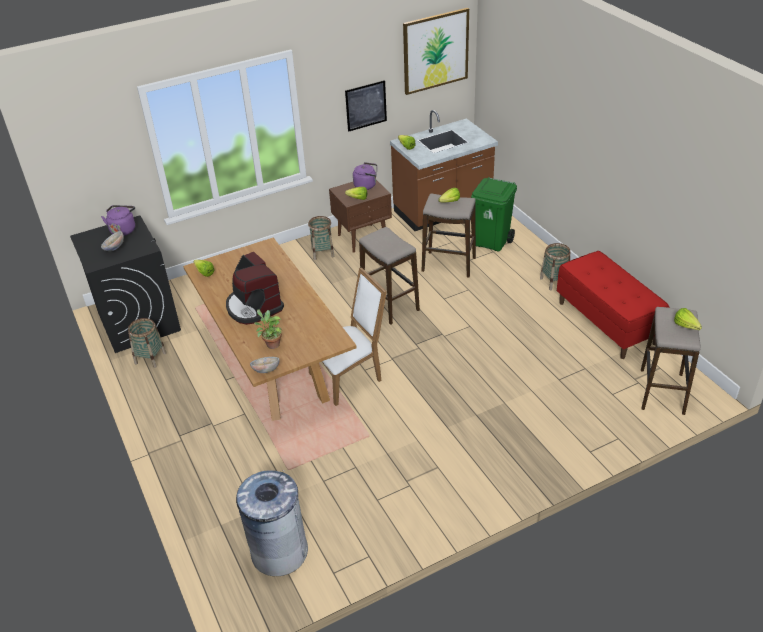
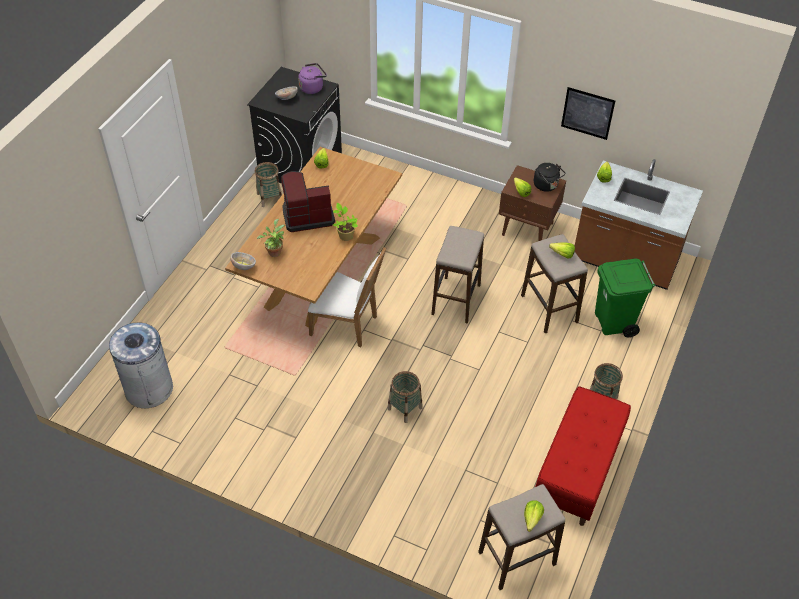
camera: 50 degrees right, 10 degrees up
(253, 307) = (307, 215): coffee machine -> coffee machine turned 60 degrees clockwise
(303, 295) = (345, 235): none -> potted plant
(322, 252) = (481, 215): basket -> basket (405, 408)
(366, 185) = (547, 186): purple kettle -> black kettle
(435, 51) = (686, 104): picture -> none

